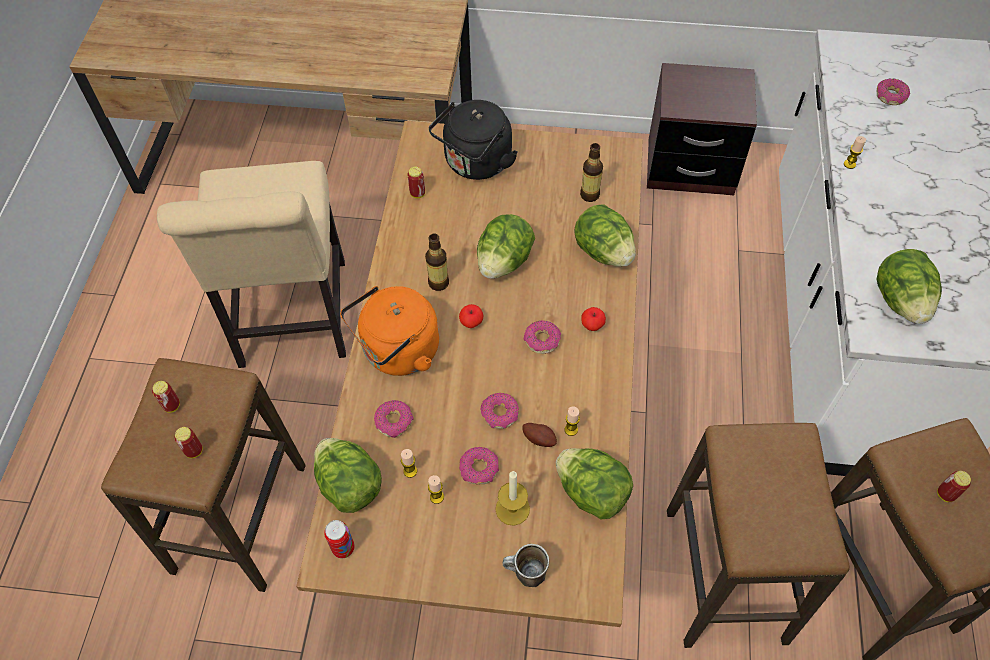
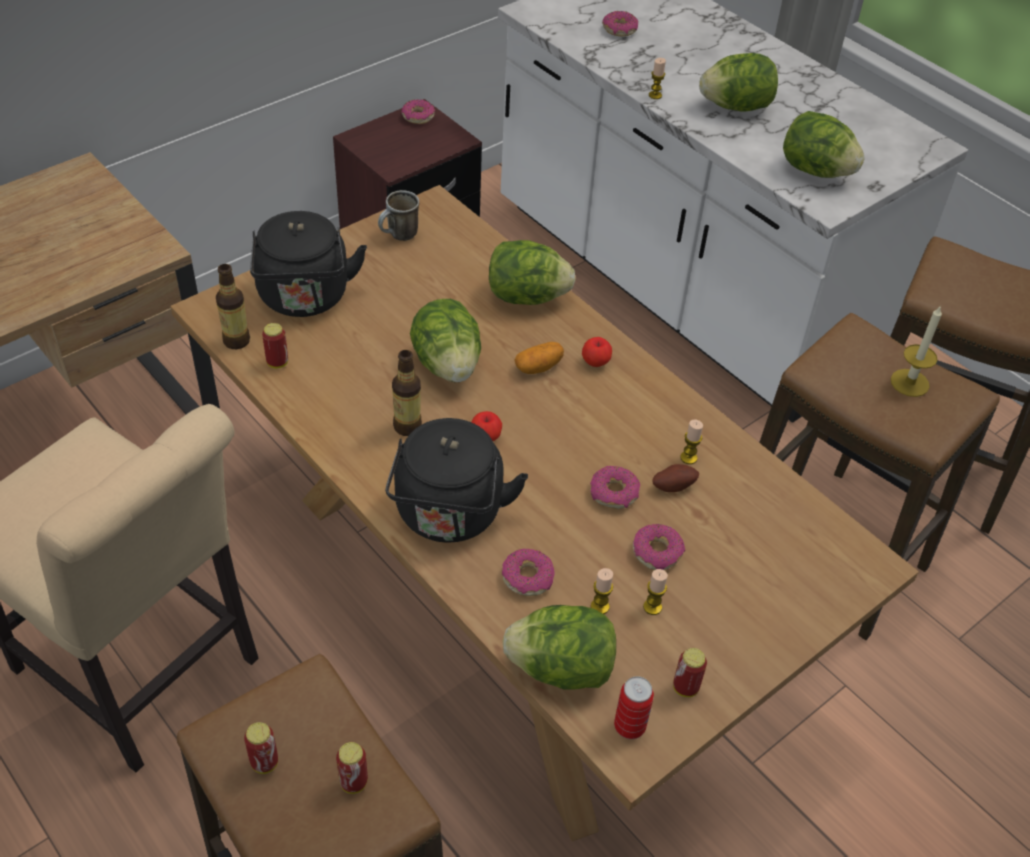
camera: 50 degrees left, 10 degrees down
(397, 352) = (449, 516): orange kettle -> black kettle
(512, 509) = (727, 560): candle -> candle (909, 383)
(525, 575) = (805, 602): mug -> mug (399, 236)
(542, 340) = (569, 405): donut -> donut (418, 117)
(554, 302) = (538, 367): none -> potato
(589, 195) = (453, 258): bottle -> bottle (236, 341)
(592, 493) = (769, 493): lettuce -> lettuce (736, 107)
(945, 494) = (987, 297): can -> can (685, 688)

